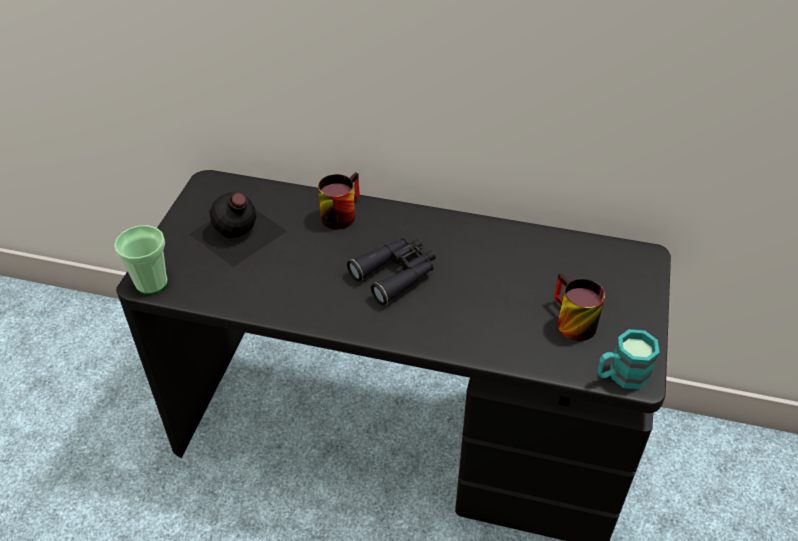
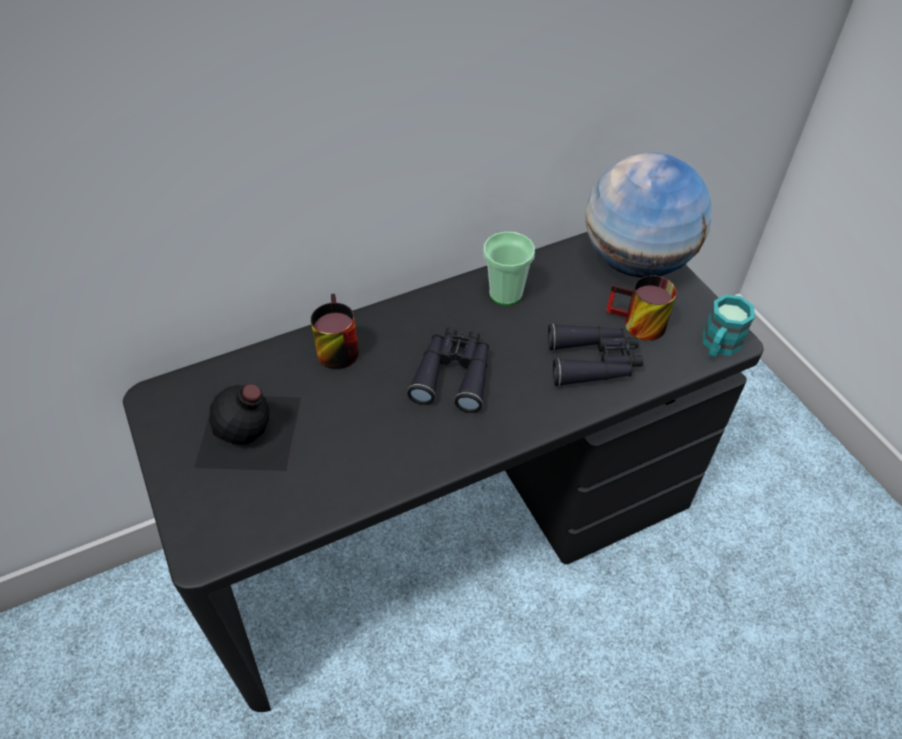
camera: 40 degrees left, 5 degrees up
(151, 283) = (211, 548): cup -> cup (505, 293)
(505, 325) = (593, 362): none -> black binoculars
(626, 279) = (637, 262): none -> globe

